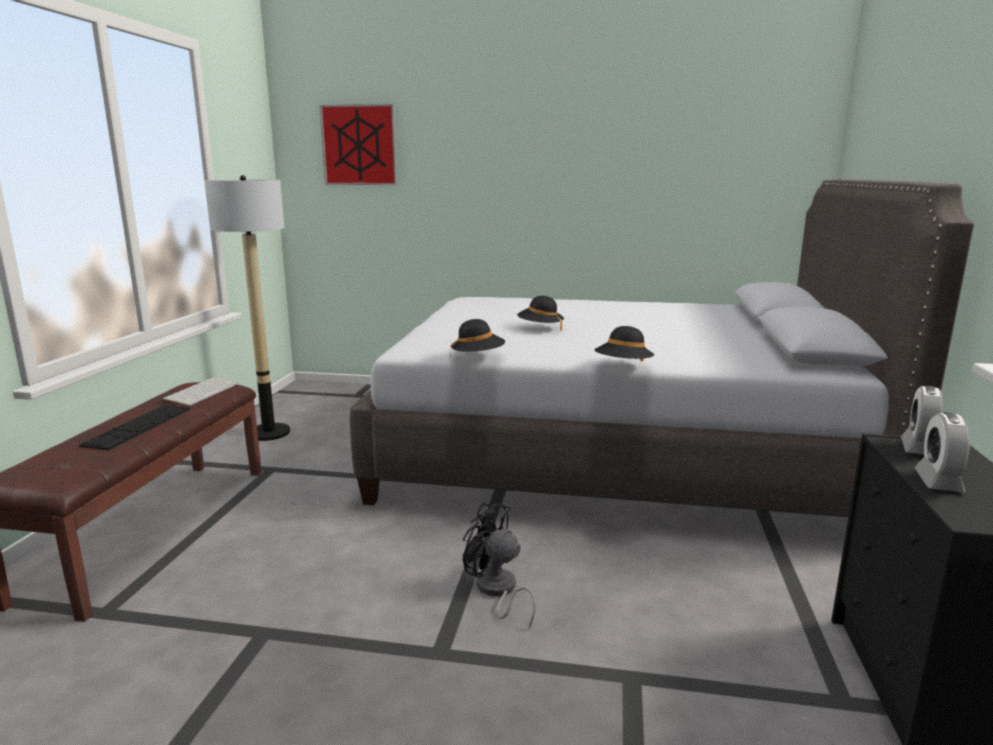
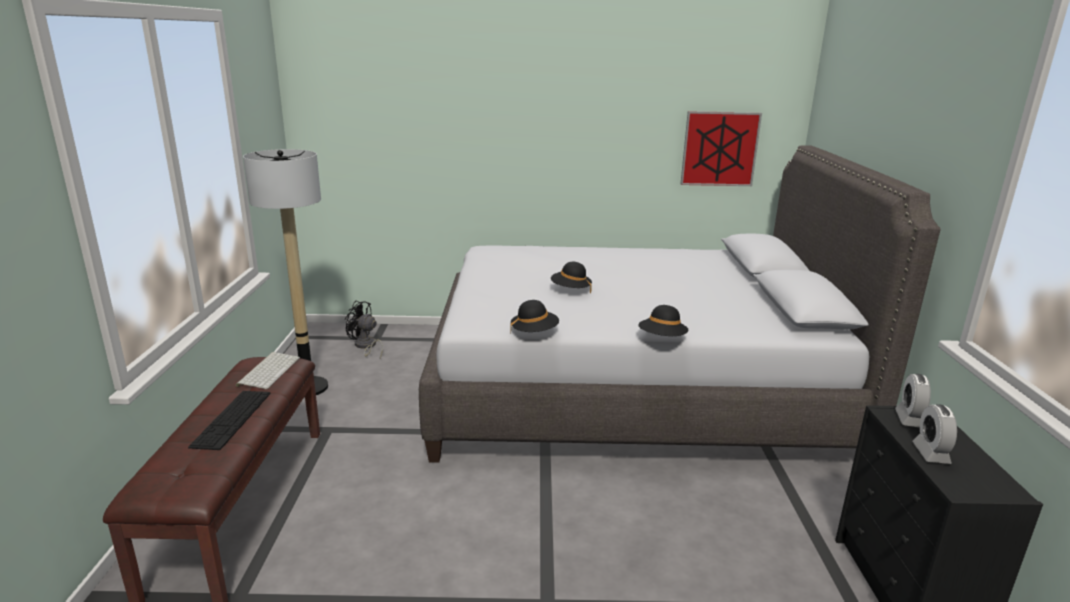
camera: 10 degrees left, 5 degrees up
(359, 145) = (371, 99): picture -> picture (719, 149)
(497, 591) = (575, 540): black fan -> black fan (365, 346)

